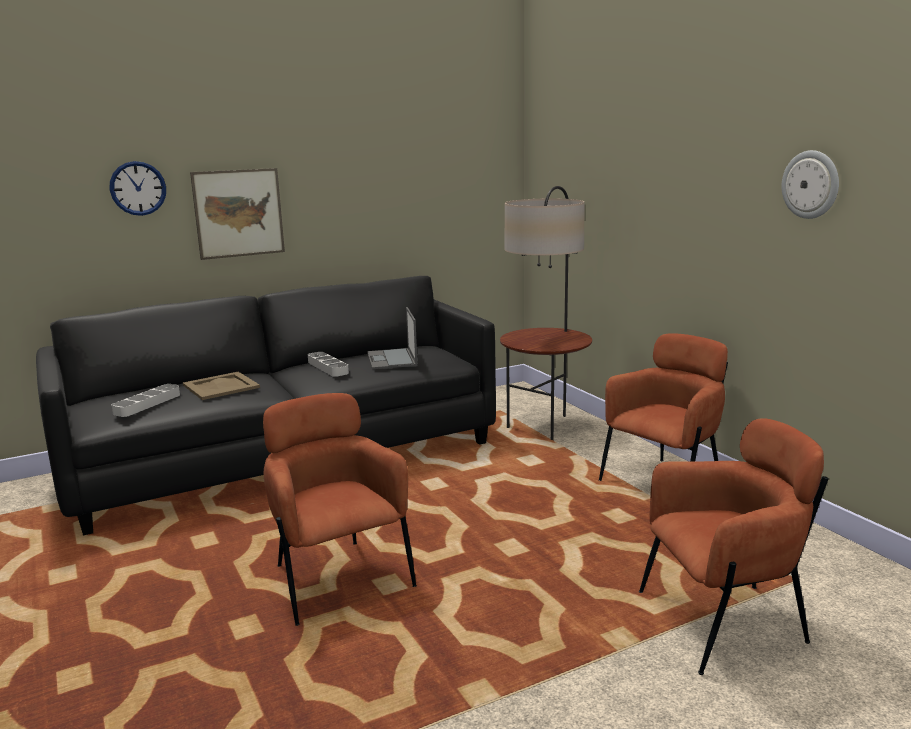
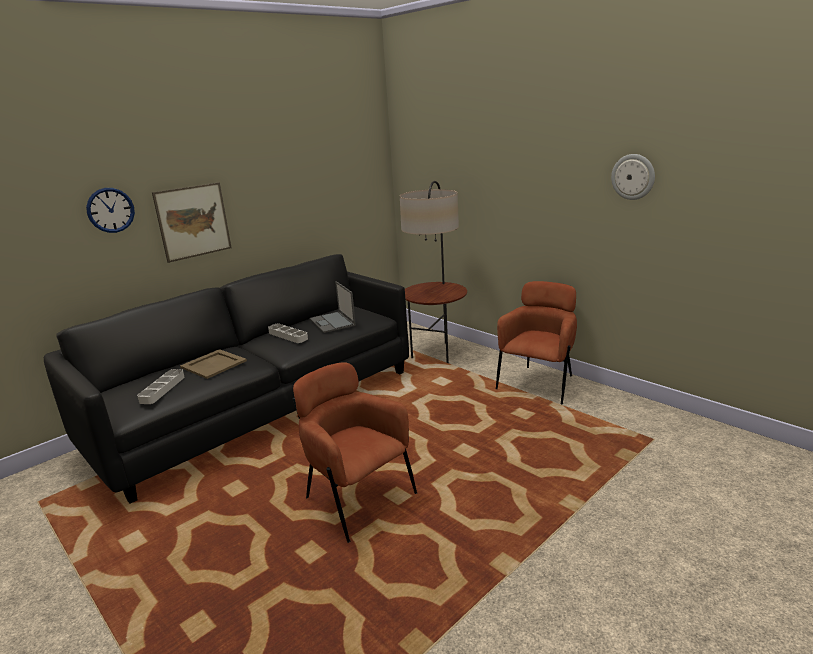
camera: 15 degrees left, 5 degrees up
(724, 622) = (627, 477): brown armchair -> none

